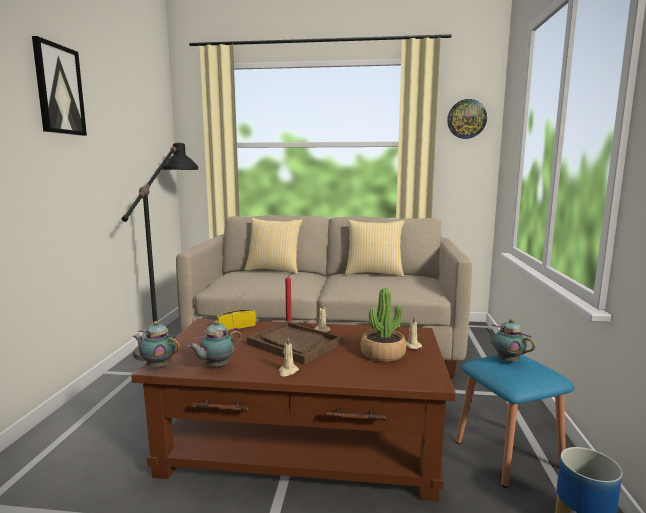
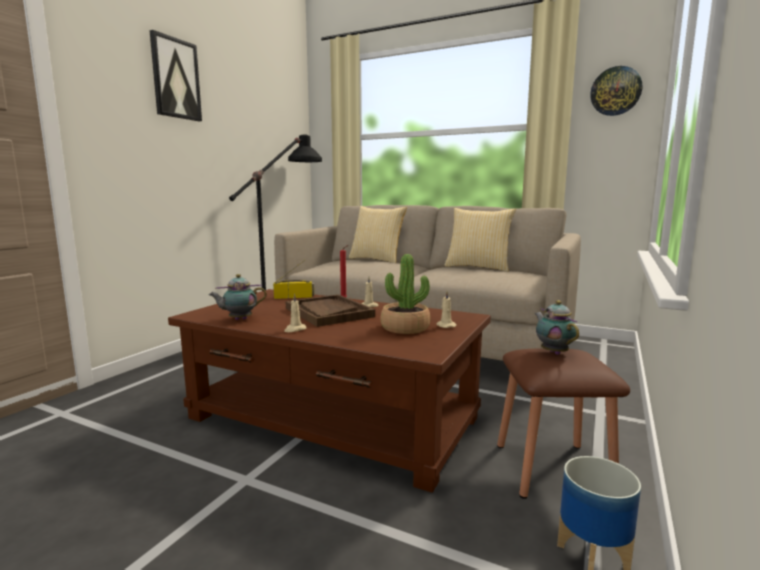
camera: 20 degrees right, 0 degrees up
(158, 366) = (193, 314): teapot -> none
(507, 454) = (552, 469): blue stool -> brown stool

